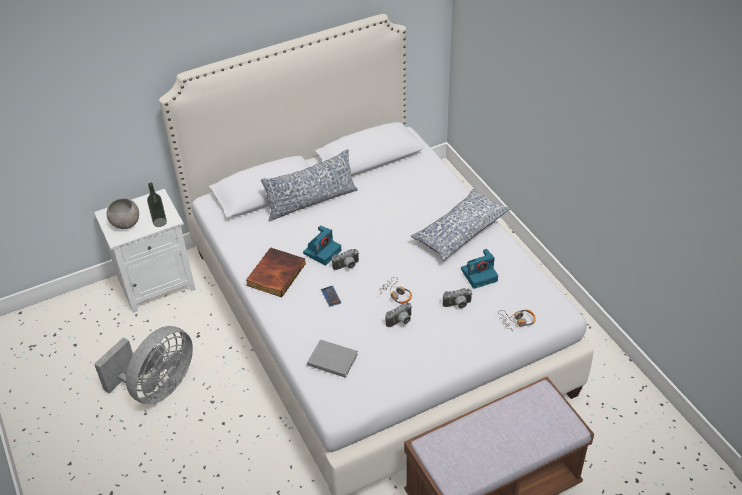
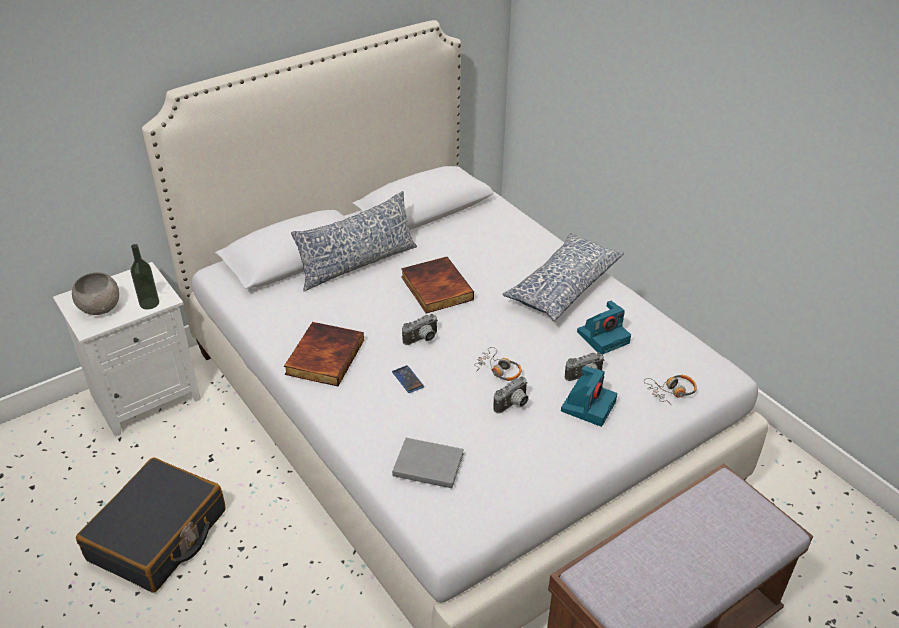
camera: 10 degrees left, 5 degrees down
(157, 387) = (158, 536): grey fan -> black suitcase
(322, 251) = (384, 323): camera -> camera (588, 405)
(364, 226) = (435, 288): none -> book

